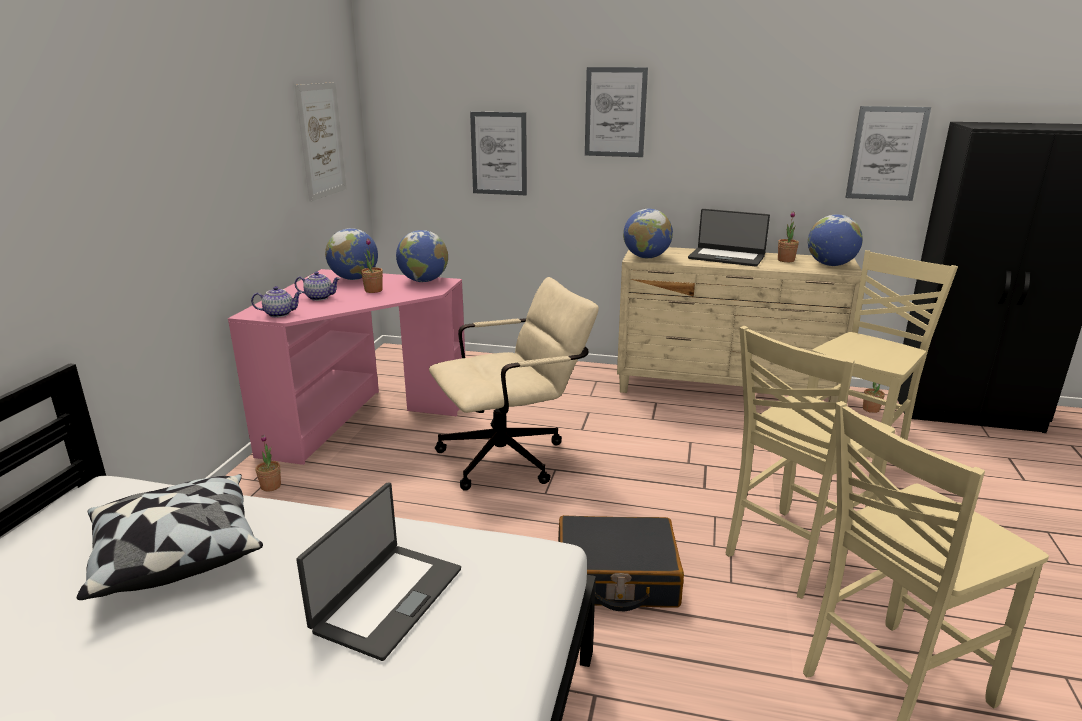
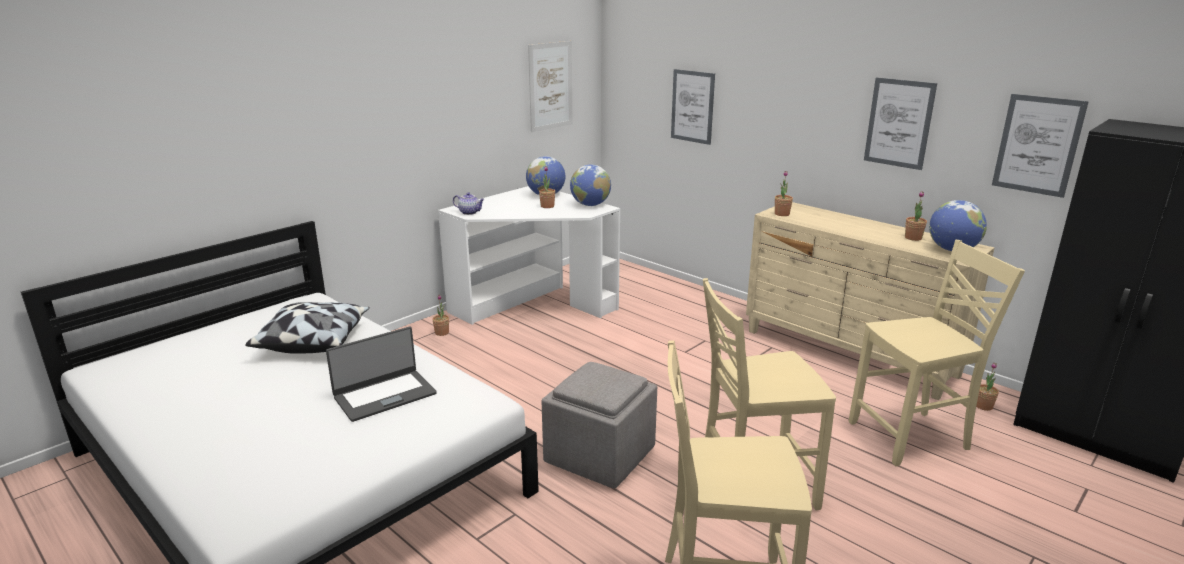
camera: 30 degrees right, 0 degrees up
(319, 297) = (507, 205): teapot -> none
(361, 421) = (532, 305): pink desk -> white desk
(513, 456) = (612, 356): beige office chair -> none
(615, 112) = (785, 80): picture -> picture (899, 123)
(616, 577) = (601, 456): black suitcase -> grey ottoman
(646, 257) = (782, 214): globe -> potted plant
(726, 257) = (857, 226): laptop -> none

